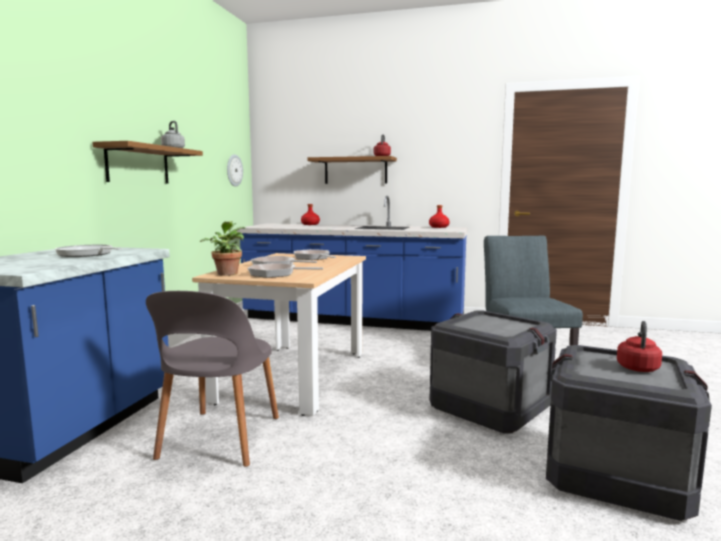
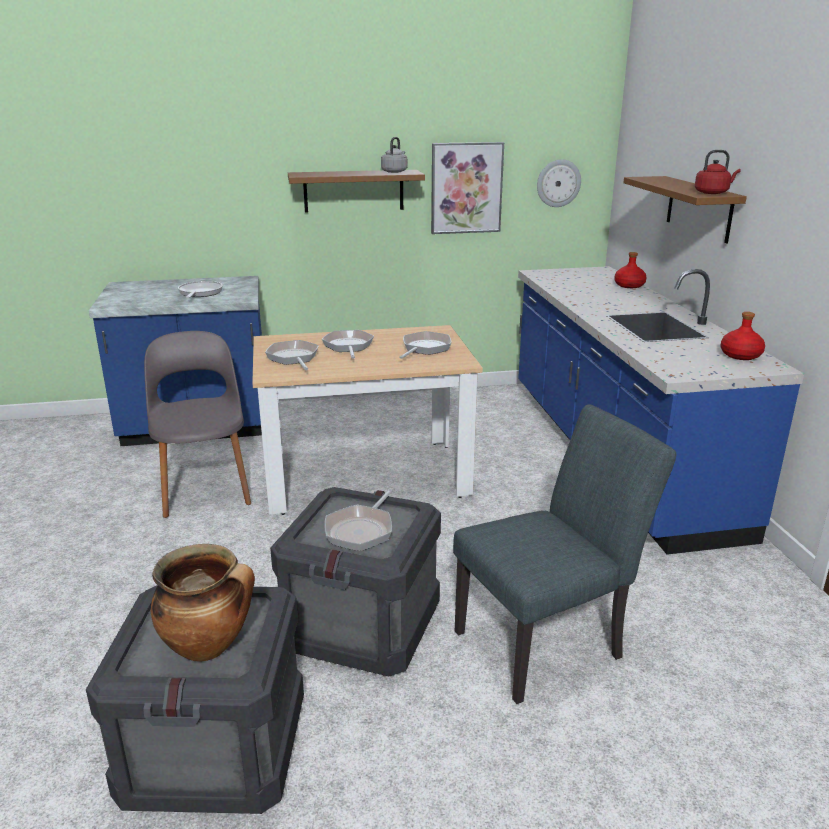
camera: 65 degrees right, 15 degrees up
(197, 169) = (466, 188): none -> picture
(219, 439) = (205, 487): grey chair -> grey chair turned 90 degrees clockwise
(227, 273) = (282, 341): potted plant -> none
(498, 325) = (361, 530): none -> frying pan
(637, 367) = (209, 646): red kettle -> cooking pot

